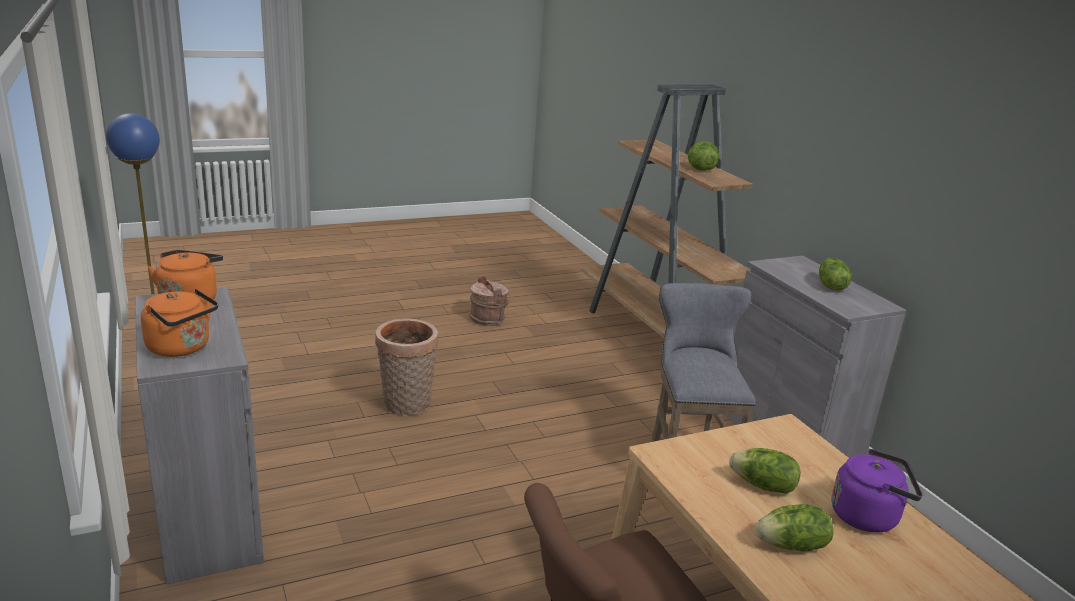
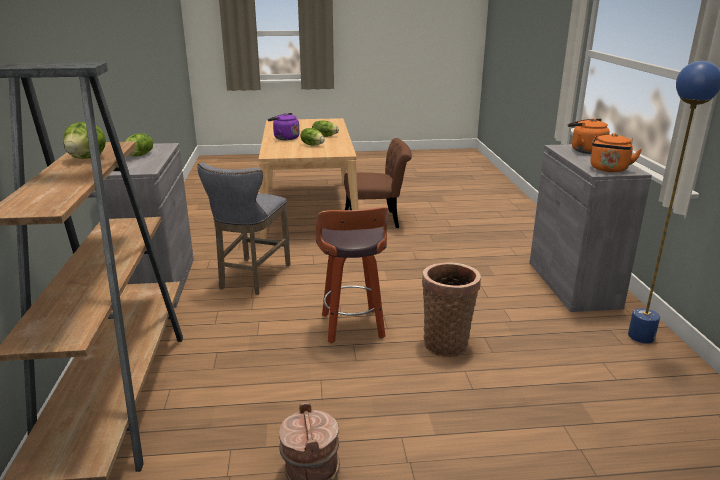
camera: 160 degrees left, 0 degrees up
(512, 411) = (353, 327): none -> stool

